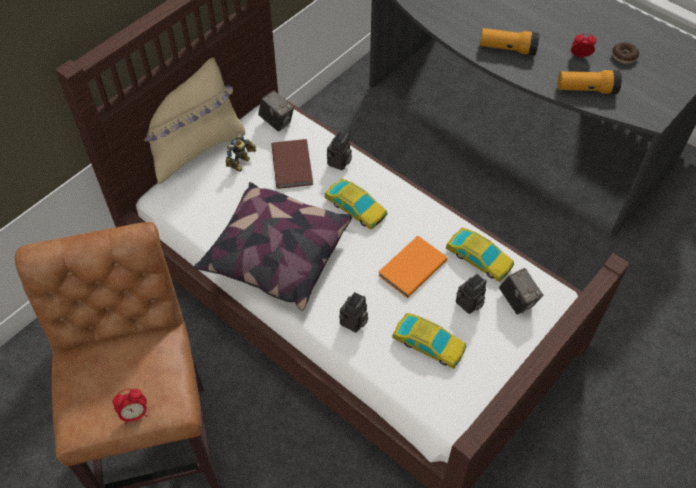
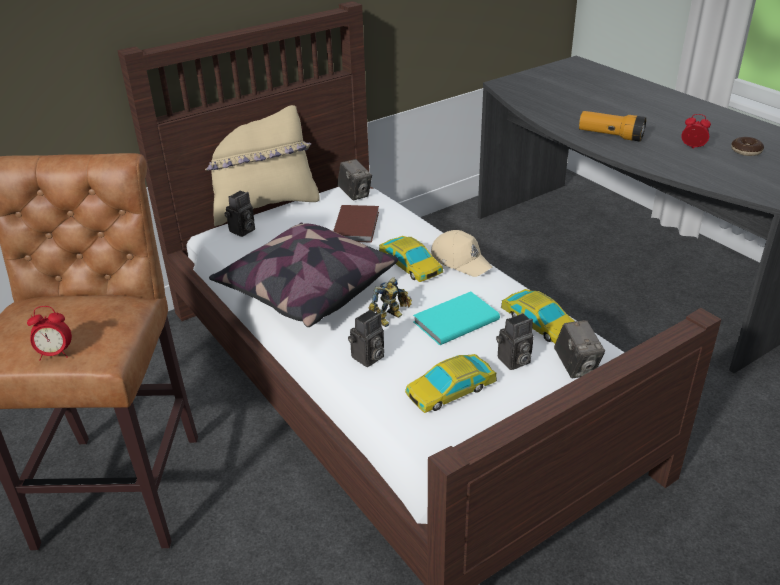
camera: 15 degrees right, 20 degrees down
(242, 163) = (305, 219): toy robot -> toy robot (390, 318)
(339, 163) = (407, 230): camera -> camera (242, 231)
(397, 195) = (461, 260): none -> beige cap
(411, 268) = (454, 320): orange book -> turquoise book
(429, 344) = (451, 390): toy car -> toy car turned 105 degrees clockwise
(586, 89) = (695, 170): flashlight -> none

